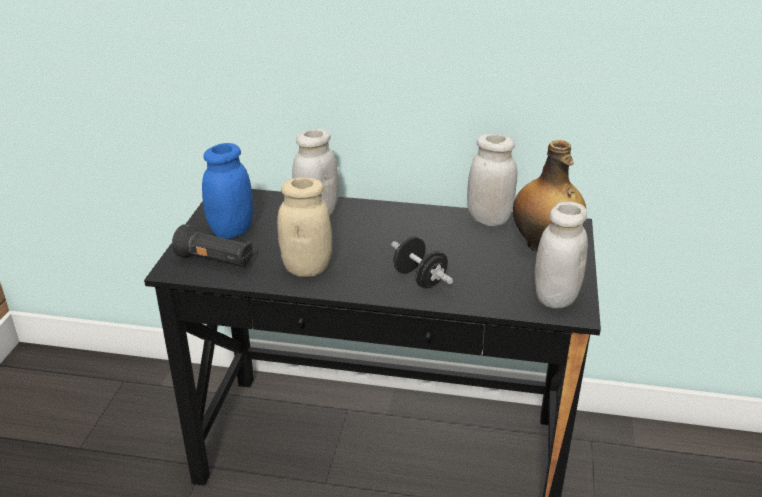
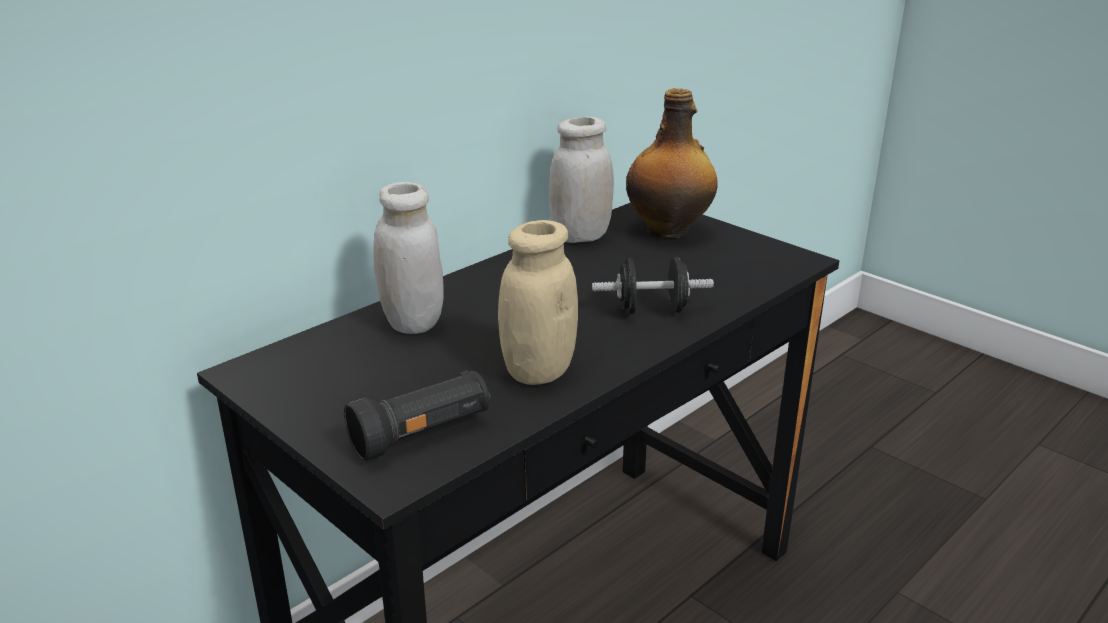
camera: 55 degrees left, 5 degrees down
(231, 231) = (358, 396): blue jar -> none
(555, 298) = (768, 259): white jar -> none

